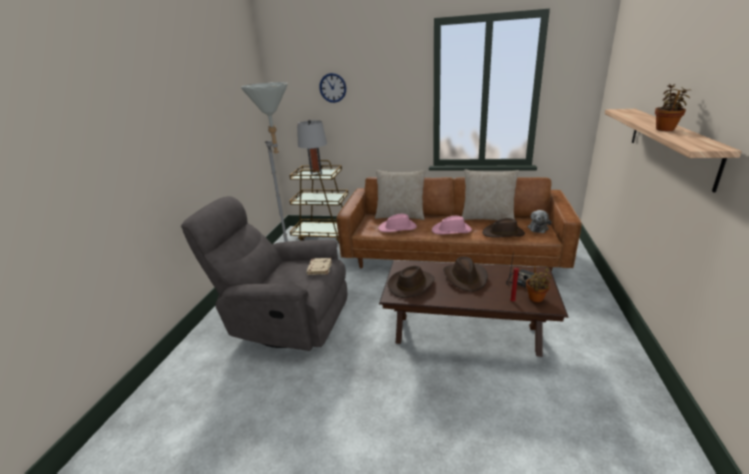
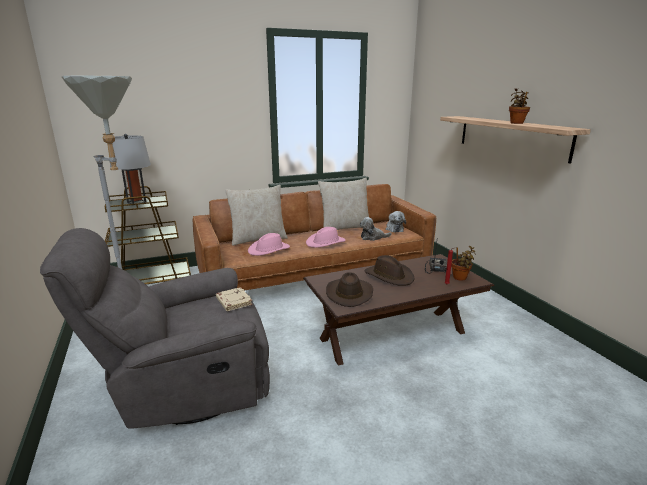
camera: 35 degrees left, 5 degrees down
(333, 88) = (149, 96): wall clock -> none
(503, 233) = (373, 237): brown hat -> plush toy

